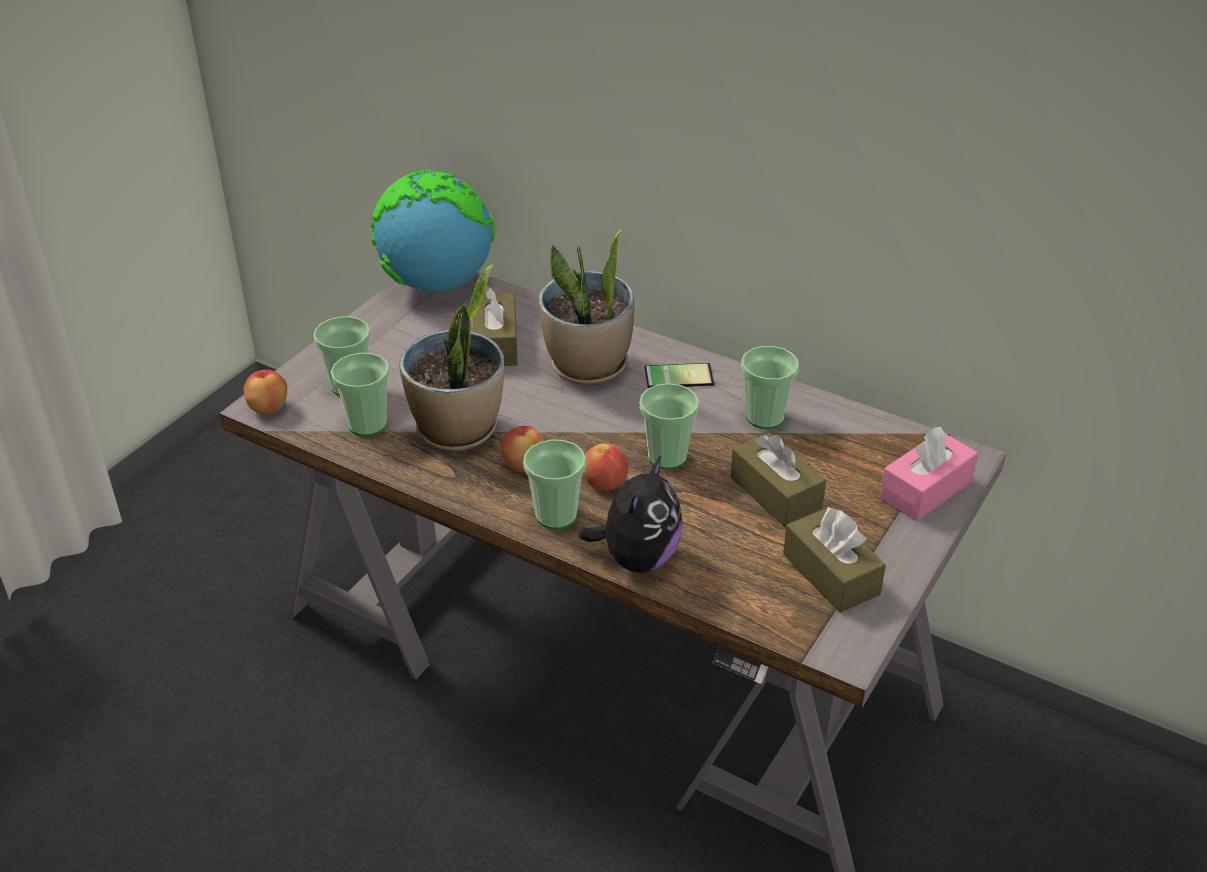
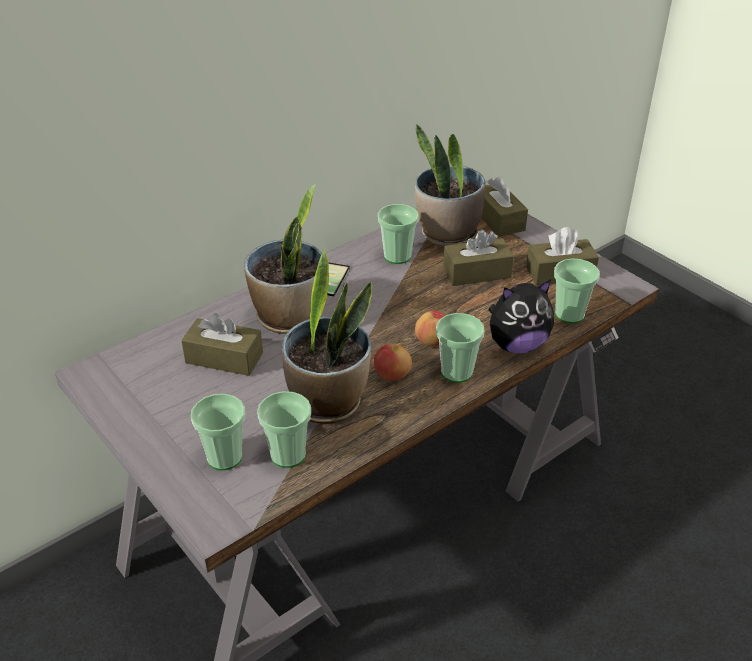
camera: 70 degrees left, 0 degrees up
(268, 408) = (221, 519): apple -> none
(436, 284) = (108, 374): globe -> none
(637, 558) = (517, 345): plush toy -> plush toy turned 120 degrees clockwise
(667, 457) = (417, 306): cup -> cup (569, 314)
(847, 449) = (447, 235): none -> potted plant
(925, 490) = (498, 219): pink tissue box -> brown tissue box

